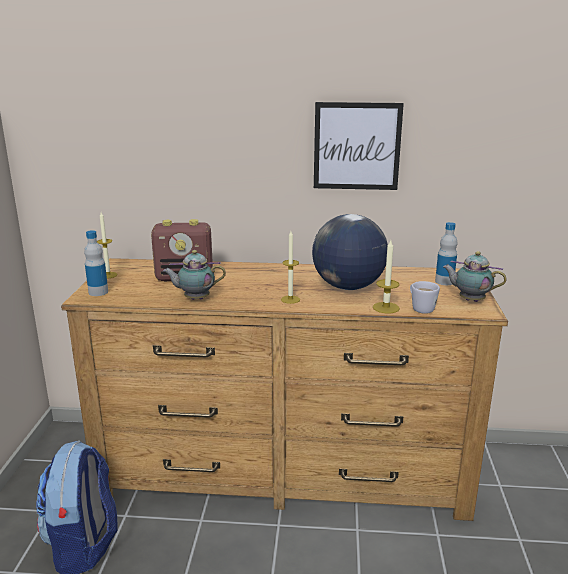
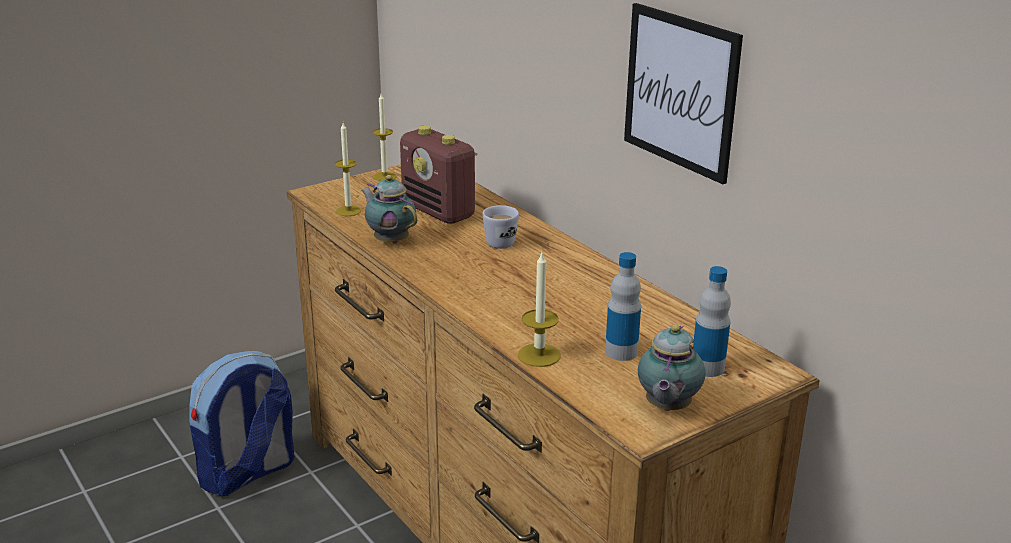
camera: 50 degrees right, 5 degrees up
(98, 292) = (336, 192): bottle -> bottle (621, 352)
(290, 299) = (470, 289): candle -> candle (348, 211)
(348, 287) = (568, 308): globe -> none
(420, 308) = (575, 379): white mug -> white mug (503, 241)
(469, 300) = (666, 408): teapot -> teapot turned 150 degrees counterclockwise

